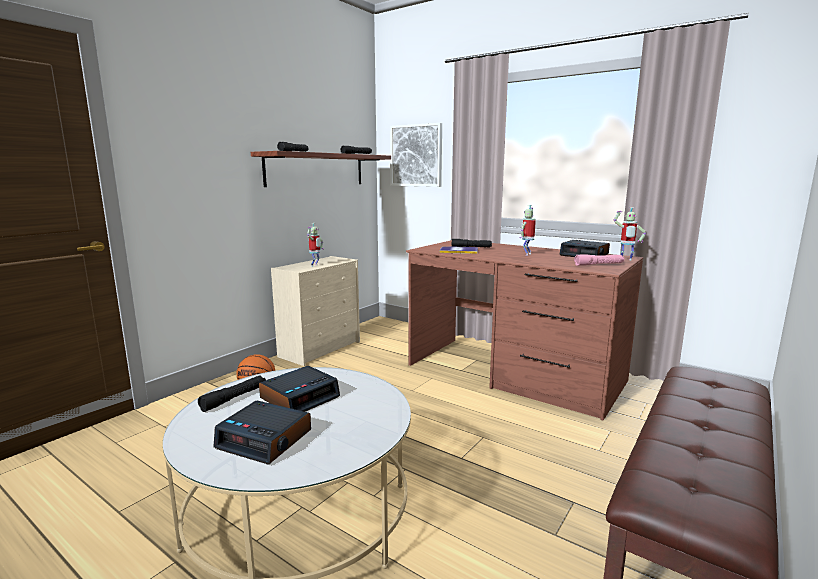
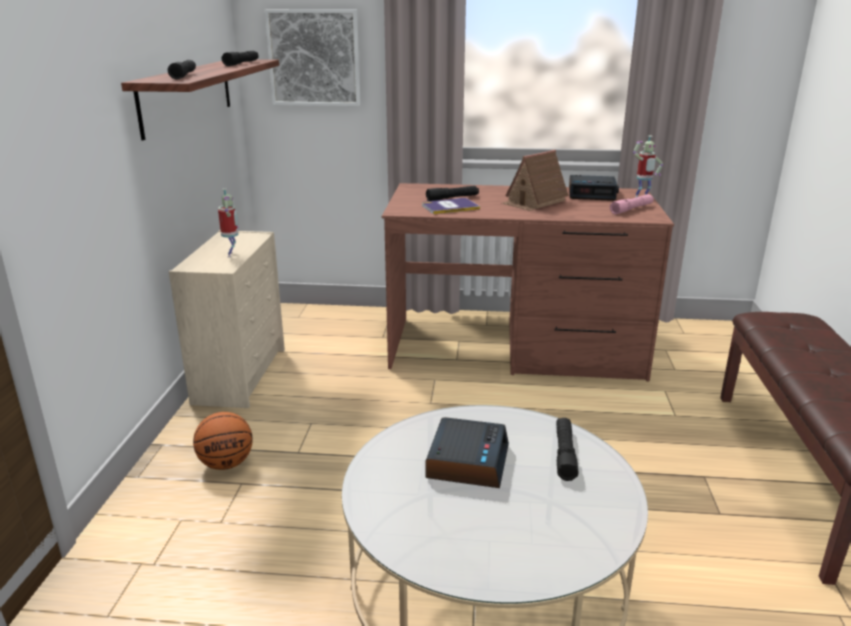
camera: 30 degrees left, 10 degrees up
(234, 398) = (392, 489): black flashlight -> black flashlight (564, 454)
(265, 439) = (514, 526): alarm clock -> none
(526, 254) = (534, 202): toy robot -> toy house

